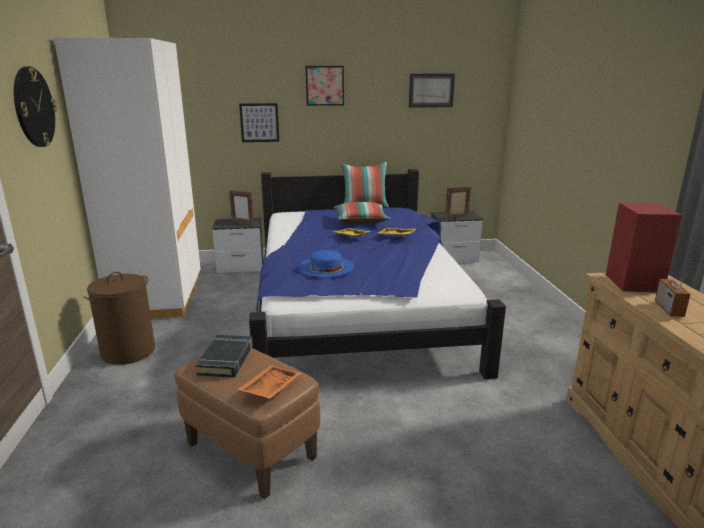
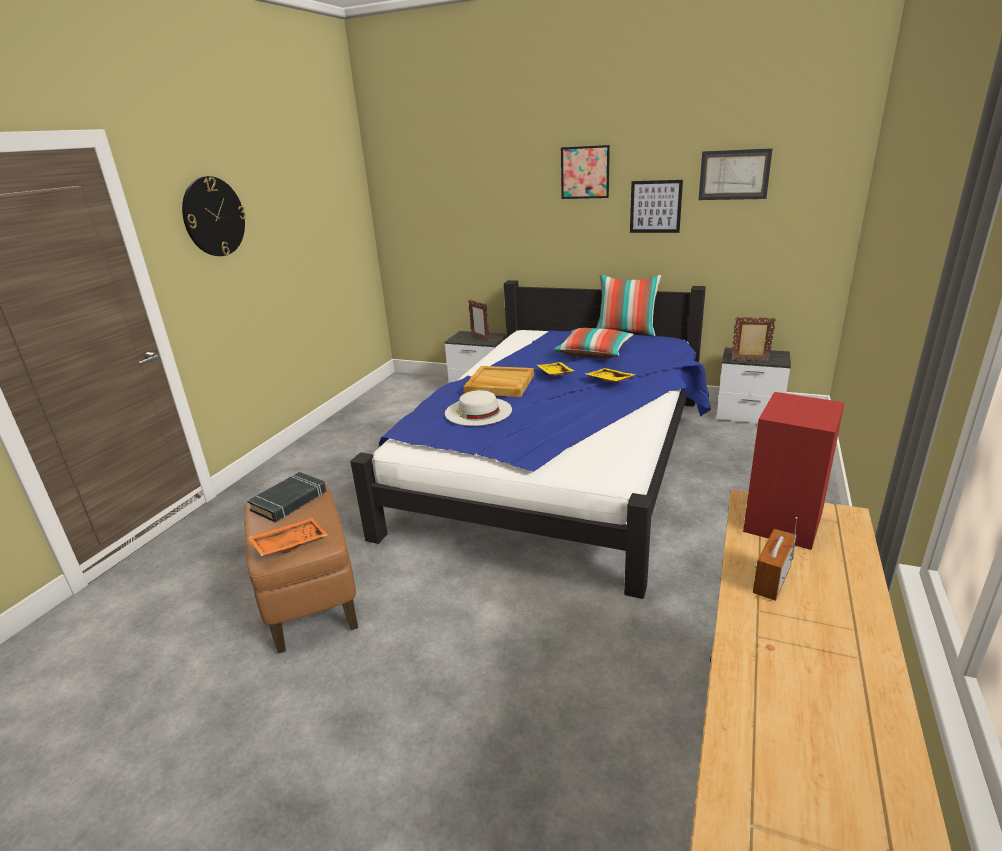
camera: 30 degrees right, 5 degrees up
(128, 351) = (304, 465): brown laundry basket -> none
(158, 297) = (376, 411): white wardrobe -> none
(259, 122) = (507, 220): picture -> picture (655, 206)
(317, 248) = (499, 384): none -> beige tray
(326, 267) = (478, 411): blue hat -> white hat

